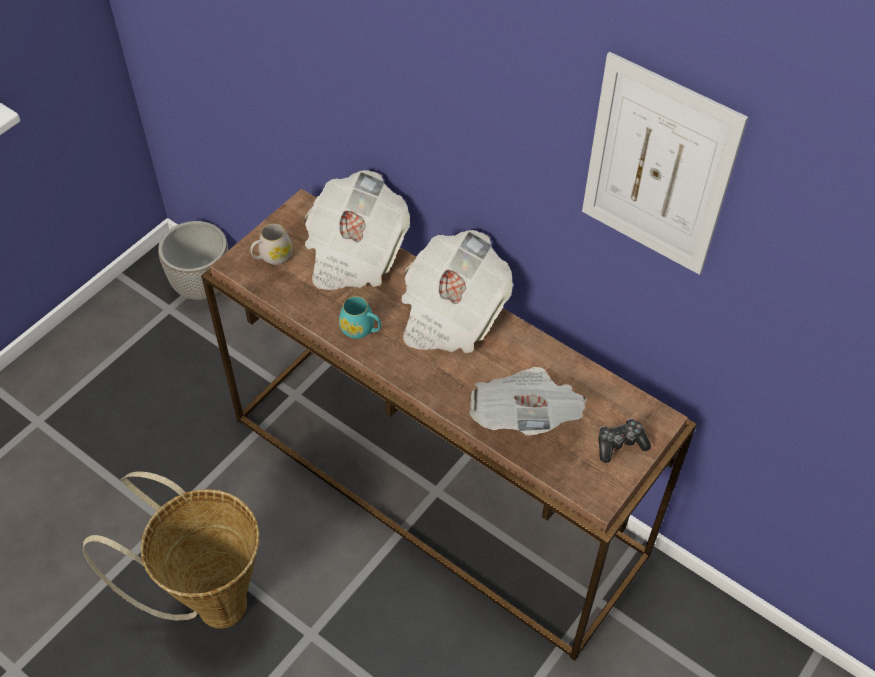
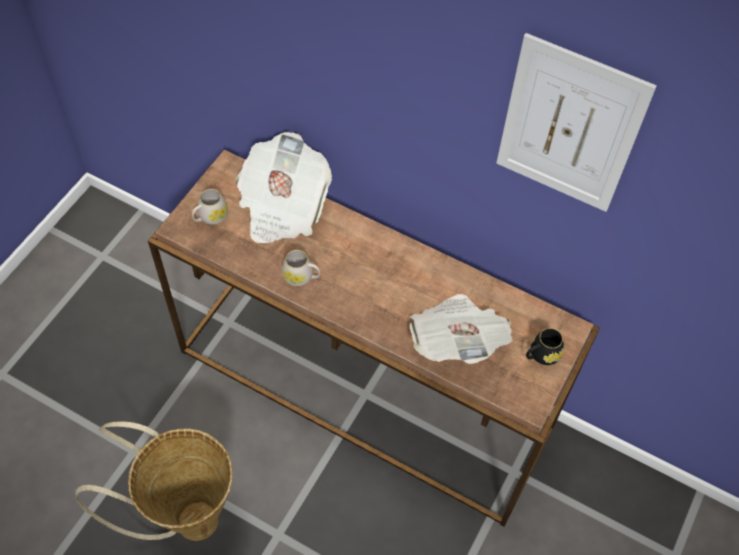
camera: 10 degrees left, 5 degrees up
(201, 286) = (128, 231): planter -> none
(361, 329) = (301, 277): turquoise mug -> white mug
(450, 314) = (377, 253): newspaper -> none
(620, 444) = (541, 355): game controller -> black mug

